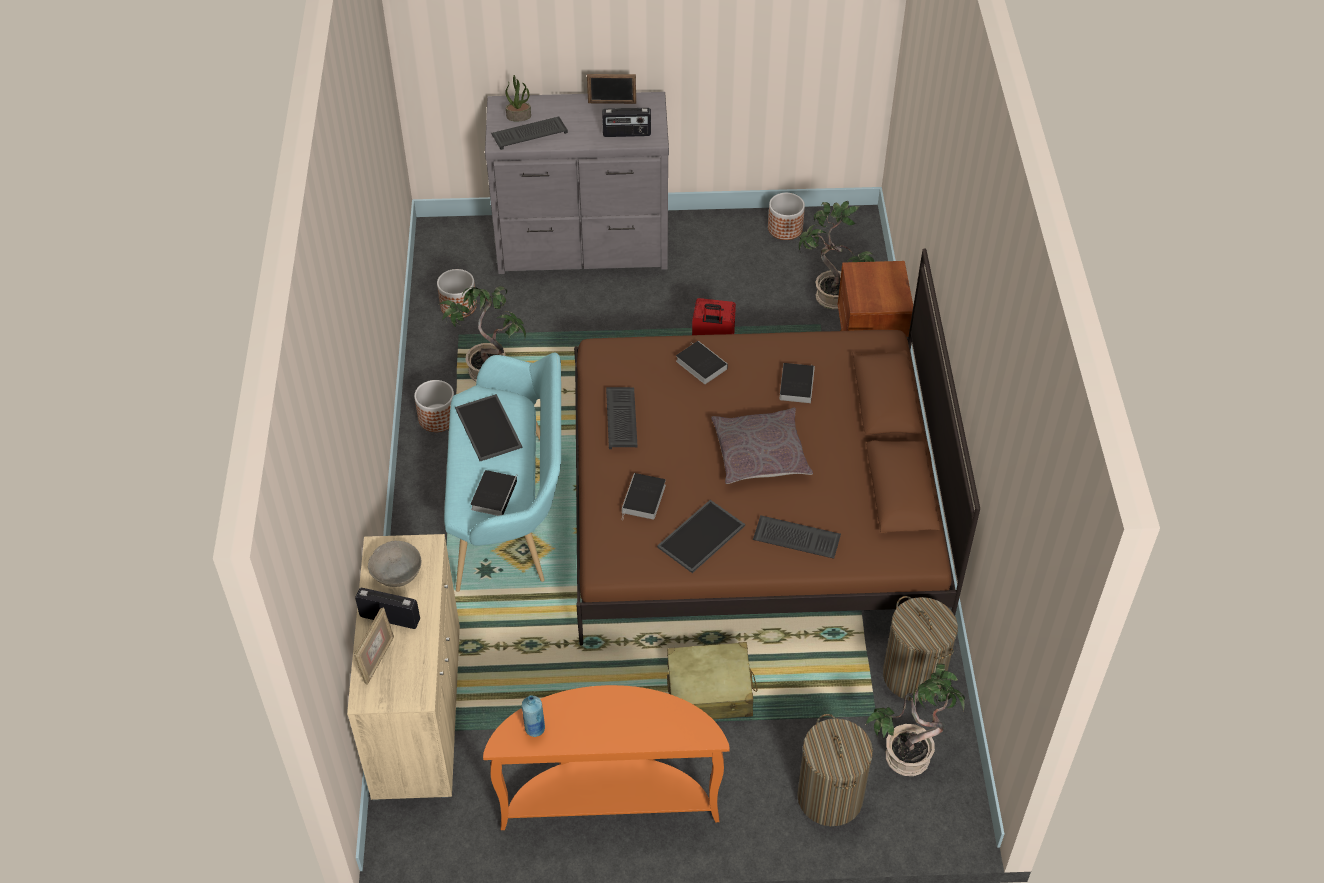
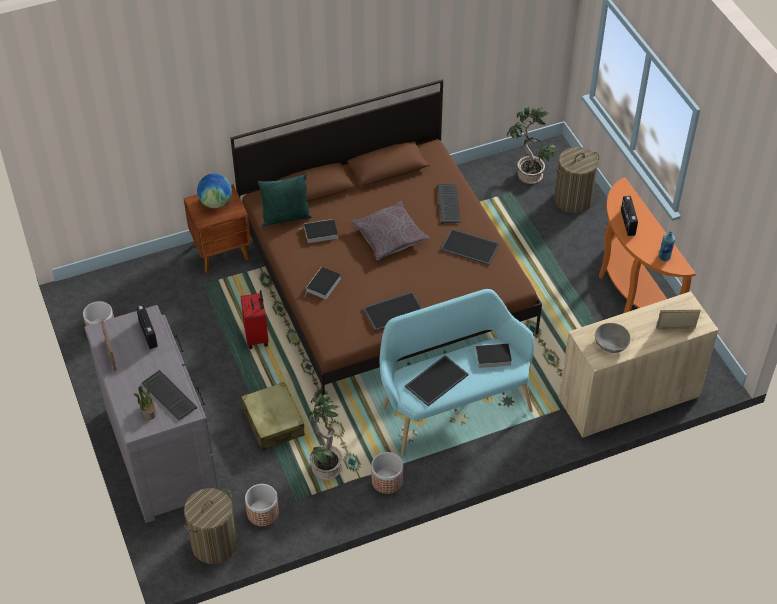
camera: 110 degrees left, 0 degrees up
(390, 617) = (644, 334): radio -> radio (627, 223)
(622, 419) = (394, 310): keyboard -> tray
(643, 500) = (456, 281): book -> none
(710, 691) = (535, 265): beige suitcase -> beige suitcase (273, 422)
(831, 297) = (171, 285): potted plant -> none
(839, 358) = (286, 218): none -> green pillow
(883, 287) = (216, 202): none -> globe
(914, 675) = (476, 182): laundry basket -> laundry basket (214, 544)

